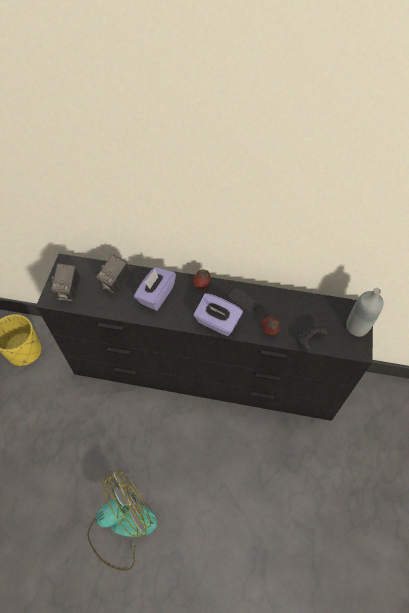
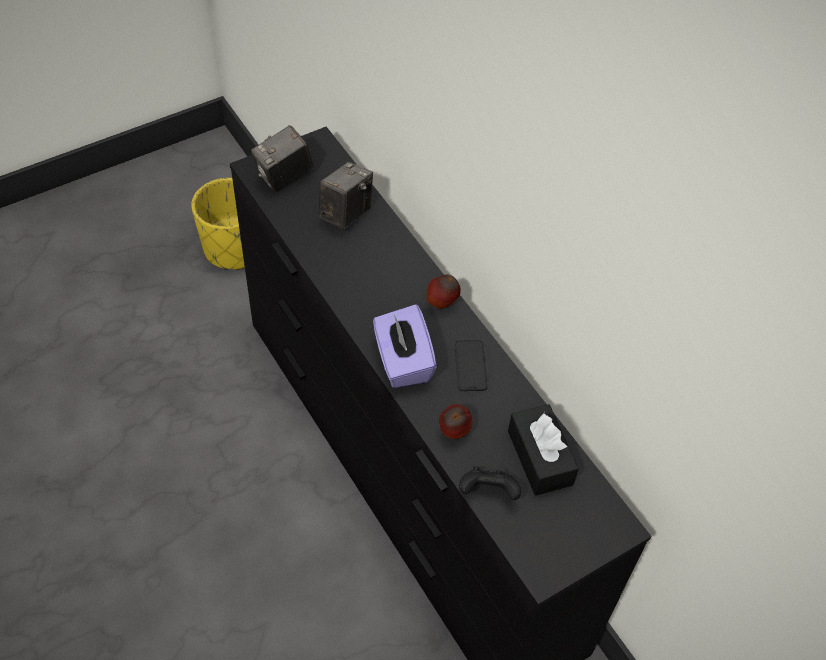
camera: 45 degrees right, 5 degrees down
(116, 283) = (346, 213): camera -> camera turned 135 degrees clockwise
(122, 526) = (102, 545): fan -> none
(156, 295) = (372, 265): purple tissue box -> none
(308, 310) = (540, 457): none -> black tissue box
(357, 327) = (580, 542): grey bottle -> none

